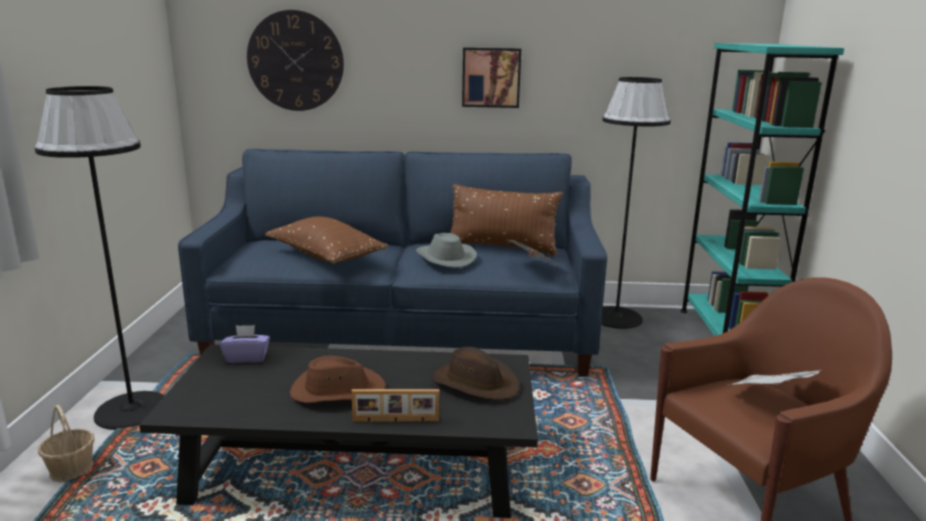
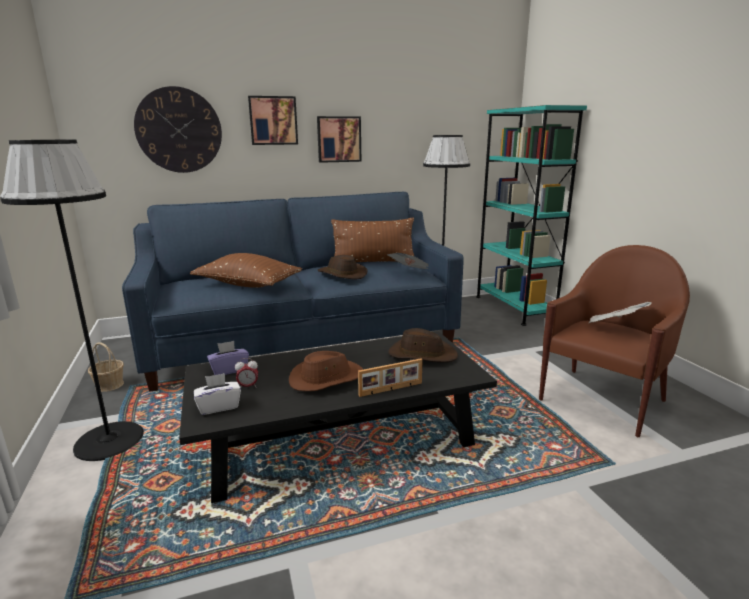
camera: 20 degrees left, 0 degrees up
(72, 469) = (85, 502): basket -> basket (109, 385)
(202, 398) = (219, 406): none -> white tissue box
(249, 382) = (248, 386): none -> alarm clock
(407, 51) = (273, 120): none -> picture
(444, 258) = (341, 274): grey hat -> brown hat

